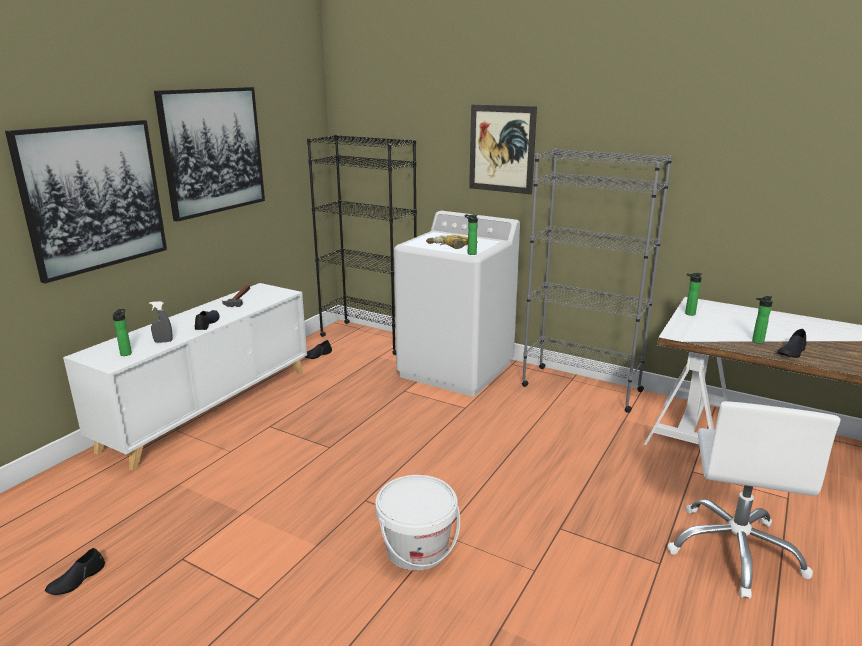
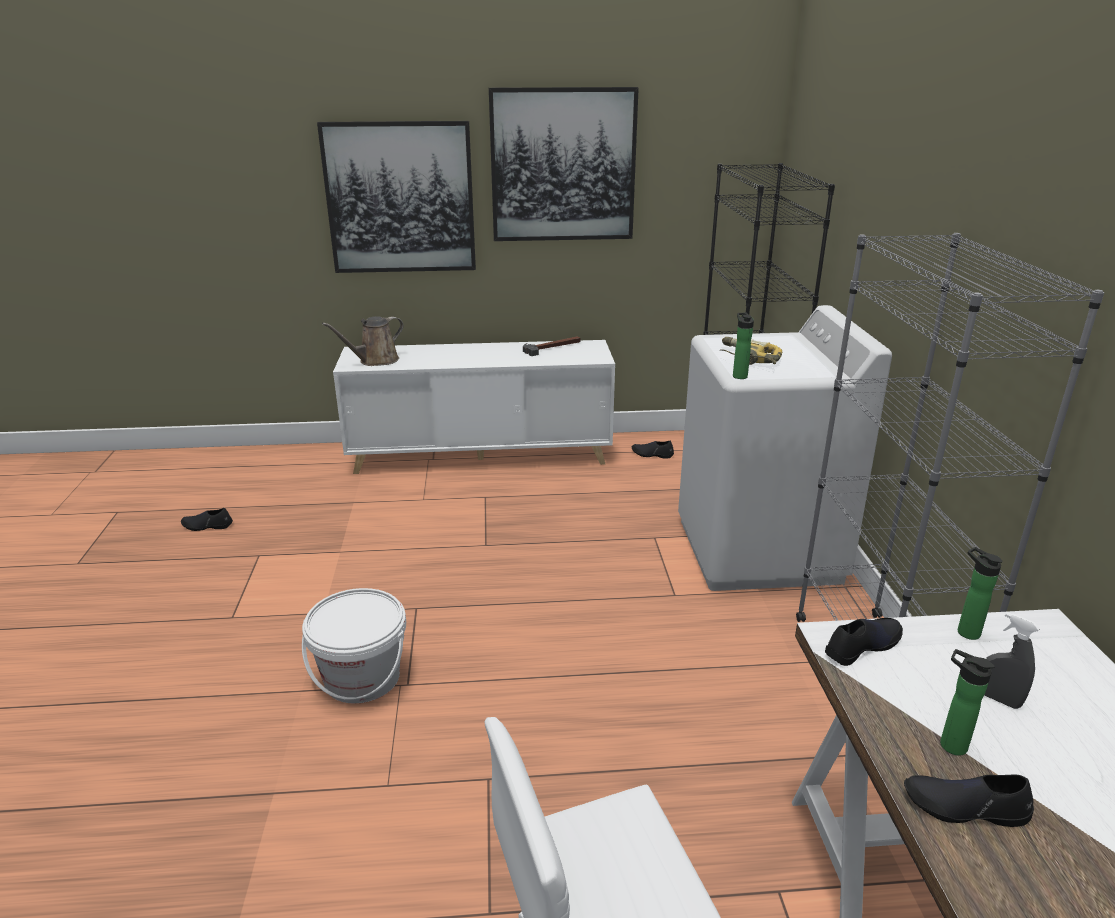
camera: 55 degrees right, 5 degrees up
(126, 353) = (375, 361): bottle -> brown watering can
(163, 341) = (413, 362): grey spray bottle -> grey spray bottle (999, 699)
(207, 323) = (473, 360): black shoe -> black shoe (862, 646)
(501, 149) = (908, 220): picture -> none

